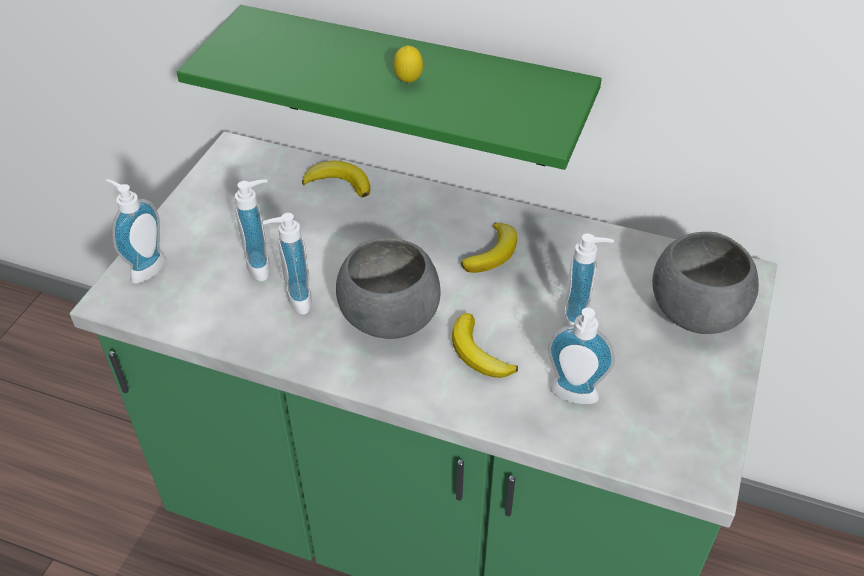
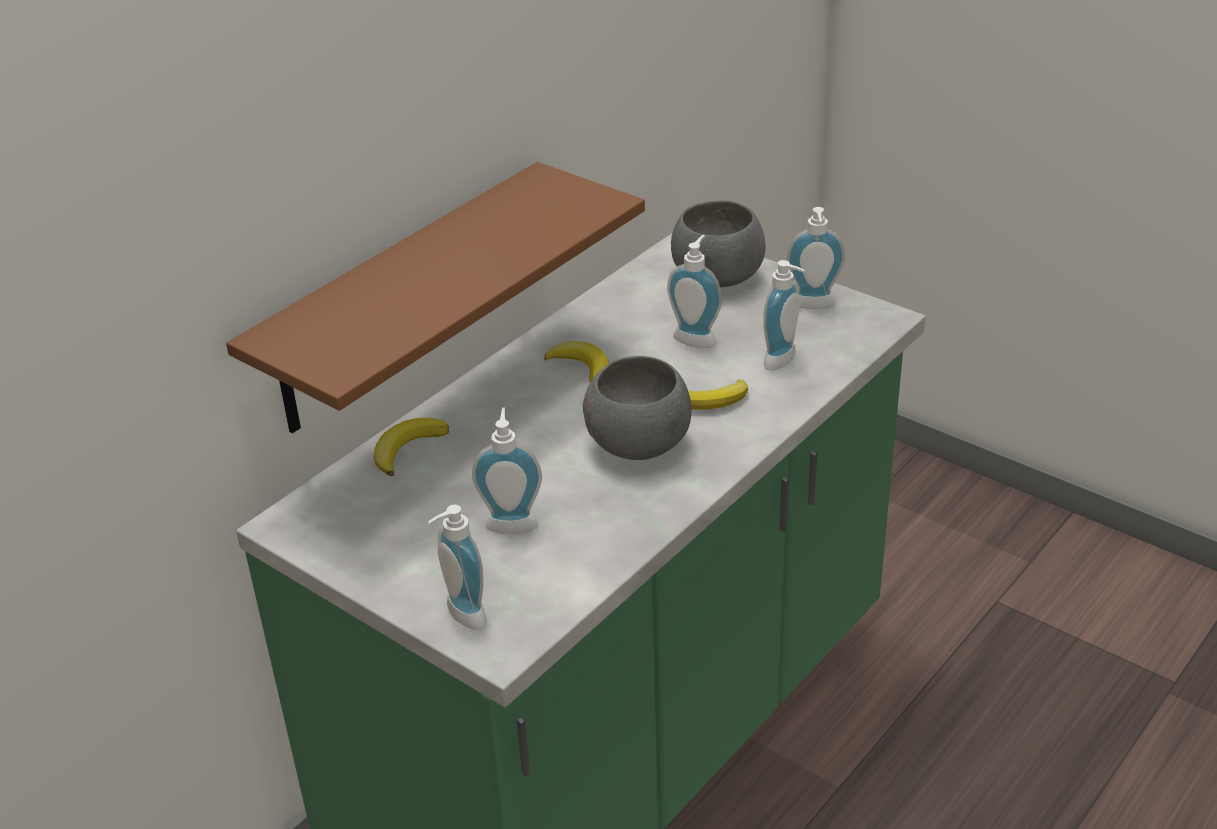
camera: 70 degrees left, 10 degrees down
(294, 300) = (578, 505): soap dispenser -> soap dispenser (814, 306)
(408, 82) = (473, 256): lemon -> none
(413, 88) = (402, 300): green shelf -> brown shelf

